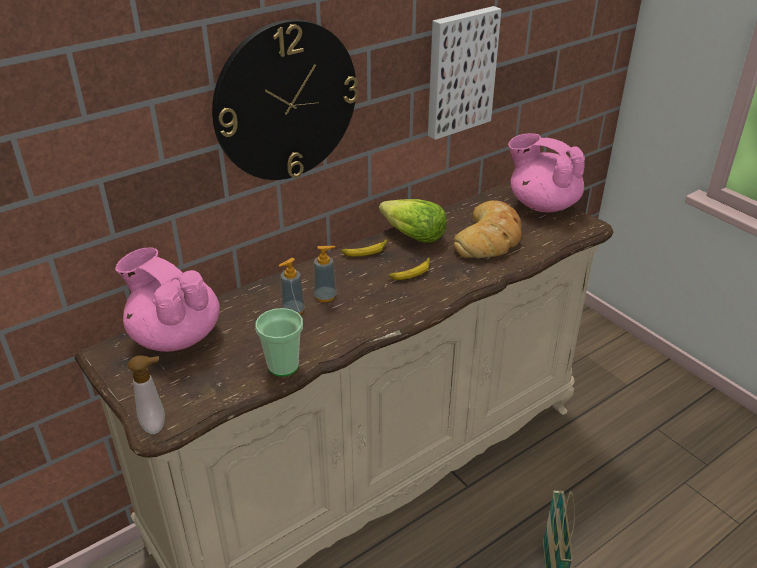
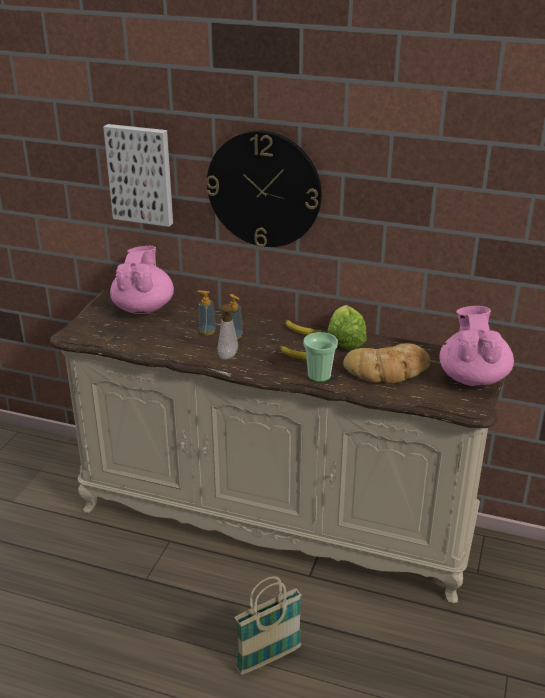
camera: 55 degrees right, 5 degrees down
(157, 425) = (70, 334): soap dispenser -> soap dispenser (229, 357)
(283, 366) = (153, 349): cup -> cup (319, 376)
(459, 72) = (434, 225): picture -> picture (141, 174)

